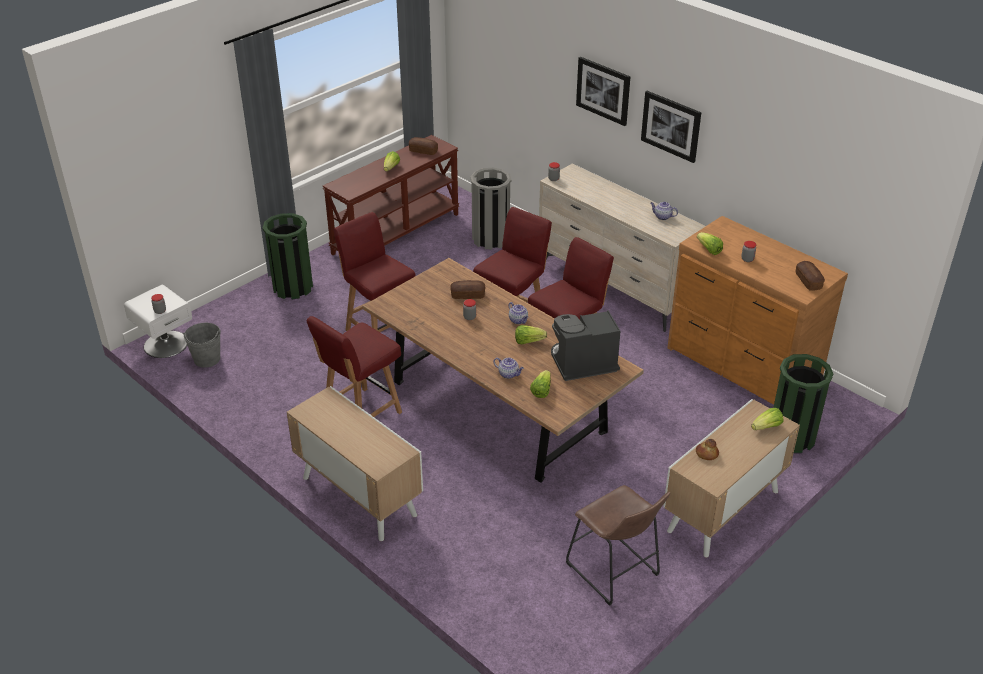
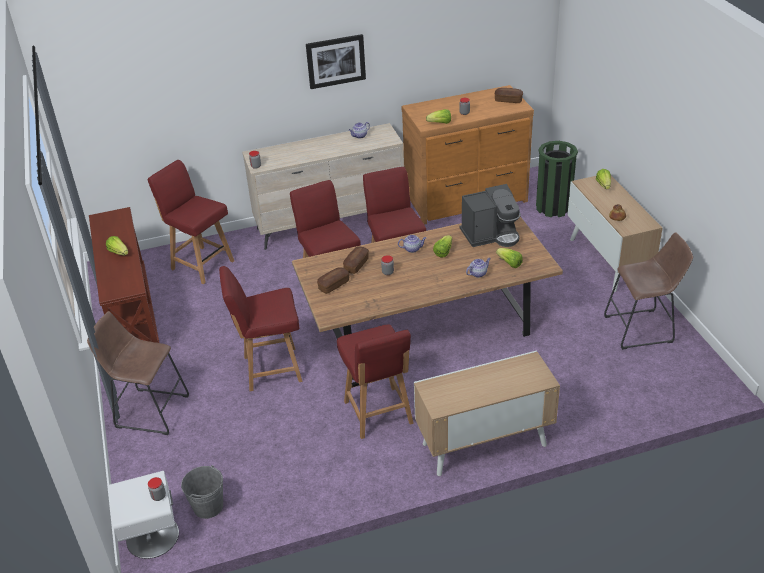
camera: 60 degrees left, 0 degrees up
(293, 287) = (148, 410): green trash can -> brown stool
(423, 151) = (112, 226): bread -> bread (333, 285)
(491, 239) = (201, 264): grey trash can -> red chair
(582, 364) = (491, 235): coffee machine -> coffee machine turned 120 degrees counterclockwise
(603, 90) = (259, 68): picture -> none

